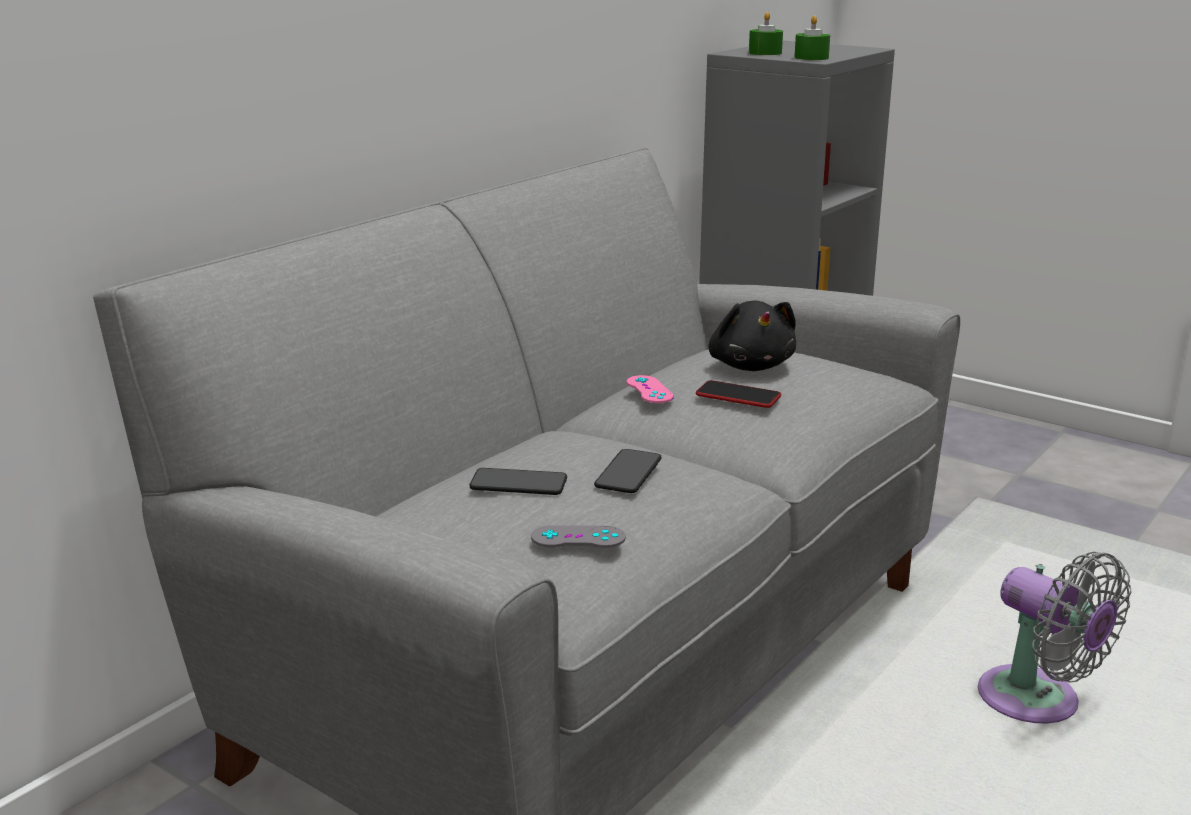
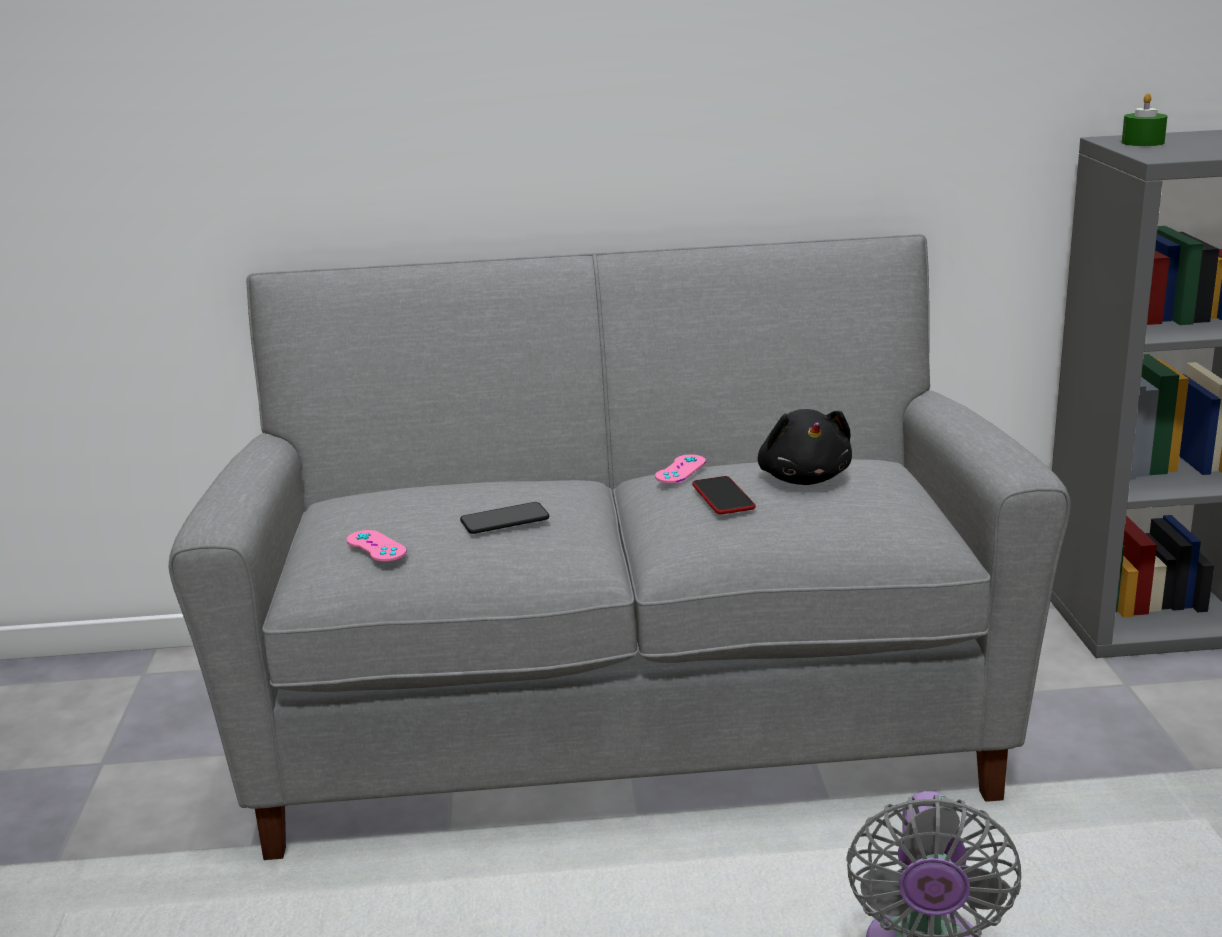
camera: 50 degrees right, 0 degrees up
(518, 484) = (428, 499): phone -> none
(578, 538) = (376, 546): grey game controller -> pink game controller
(750, 366) = (804, 478): black plush toy -> black plush toy turned 45 degrees counterclockwise
(811, 58) = (1165, 154): green candle -> none

